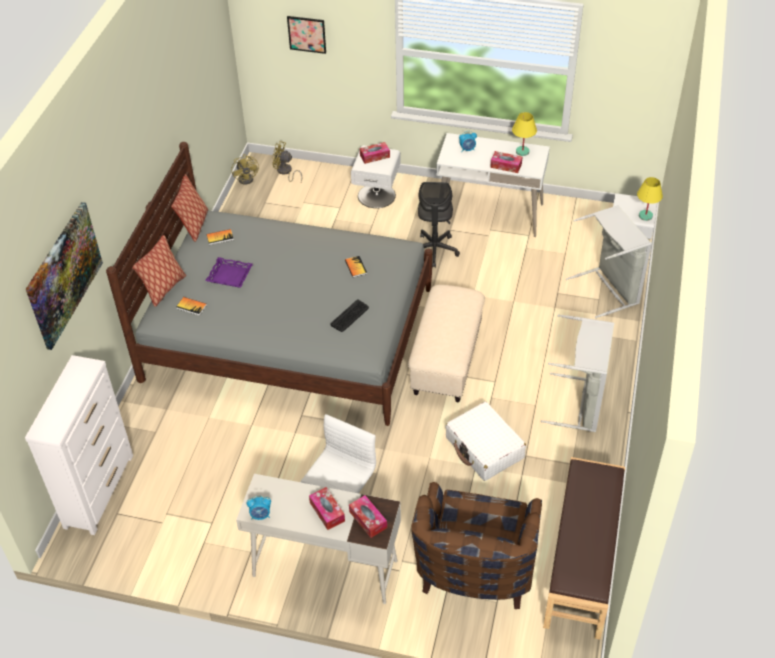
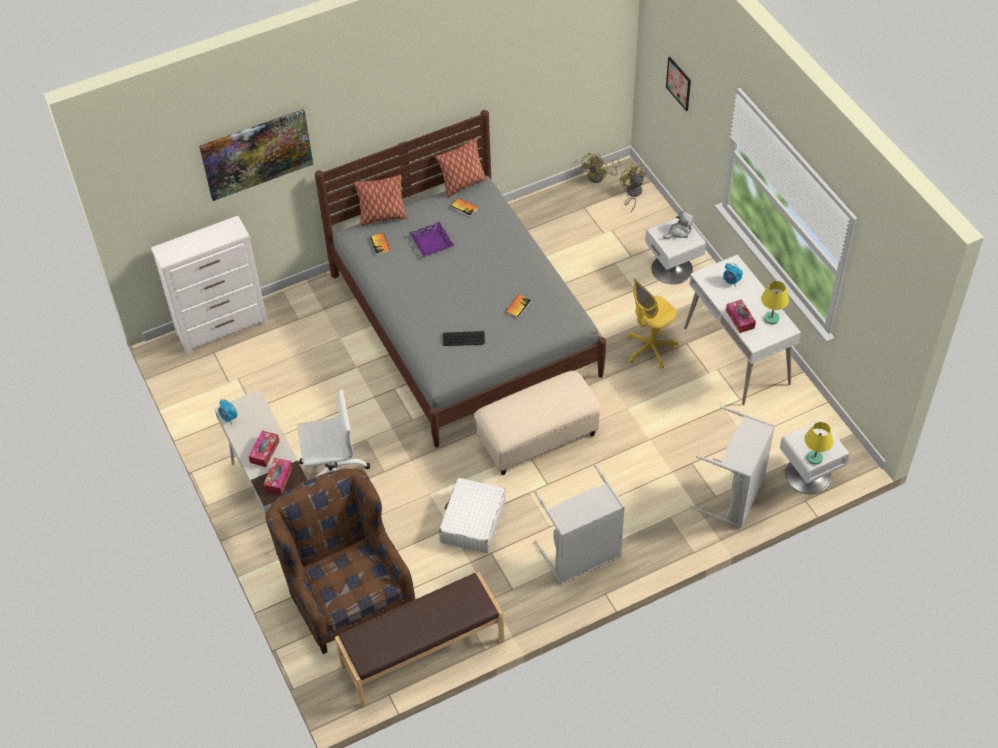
camera: 50 degrees right, 5 degrees up
(375, 156) = (679, 232): tissue box -> plush toy
(434, 250) = (650, 349): grey office chair -> yellow office chair
(474, 577) = (347, 593): brown armchair -> brown armchair turned 90 degrees clockwise

